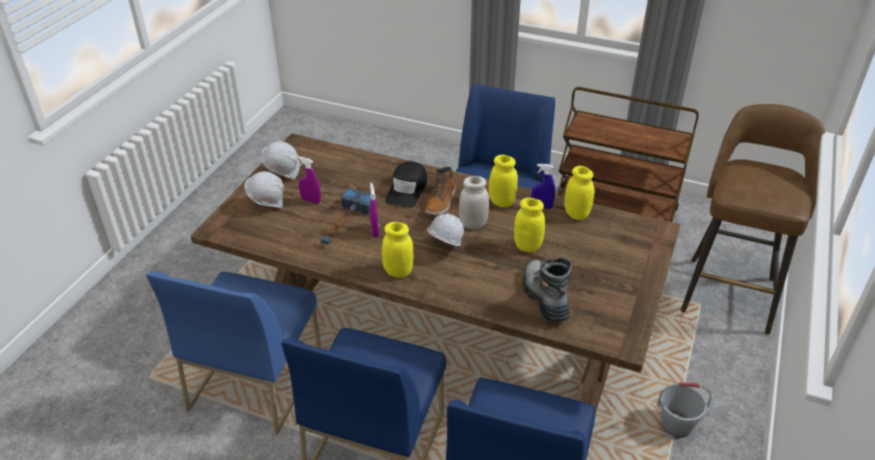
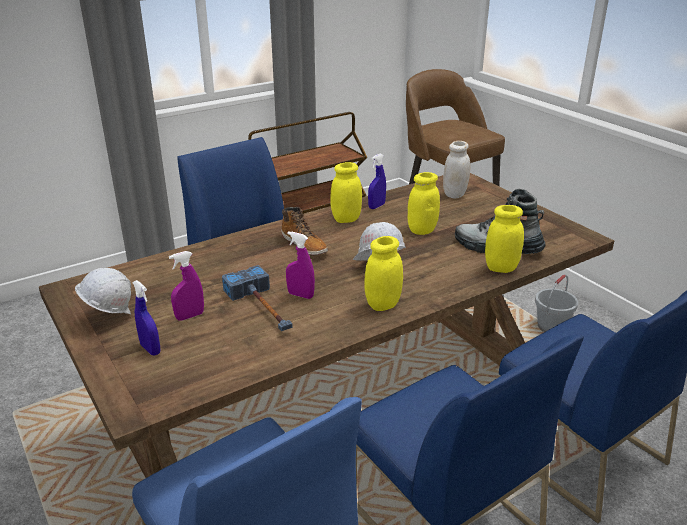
camera: 55 degrees left, 10 degrees down
(268, 205) = (150, 349): white hard hat -> blue spray bottle
(407, 190) = (260, 255): black cap -> none
(473, 224) = (359, 242): white jar -> white jar (454, 194)
(576, 214) = (405, 197): yellow jar -> yellow jar (501, 268)

